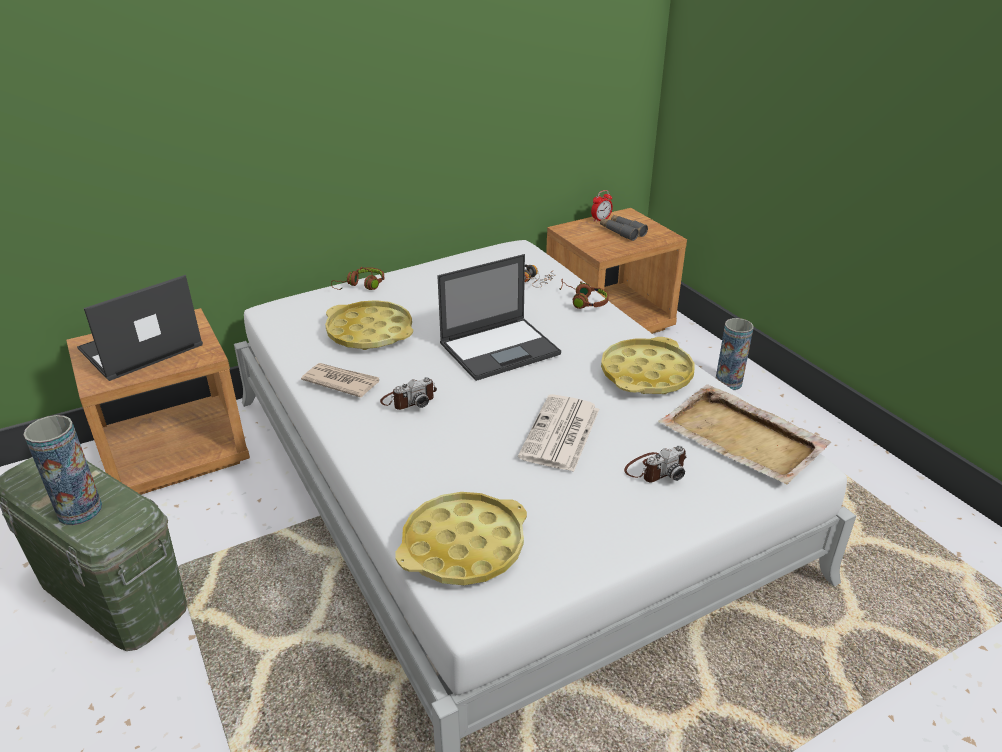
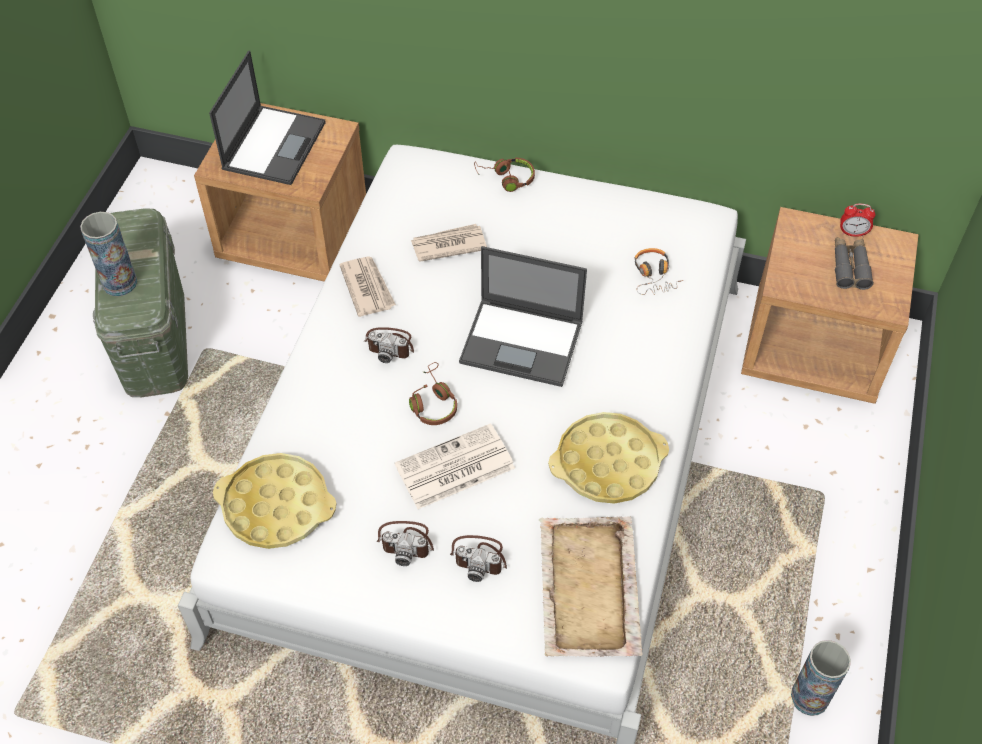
camera: 45 degrees right, 20 degrees up
(139, 348) = (274, 144): laptop -> laptop turned 105 degrees clockwise
(369, 332) = (448, 245): yellow tray -> newspaper
(583, 301) = (668, 337): brown headphones -> brown headphones (432, 402)
(595, 496) = (406, 542): none -> camera
(728, 382) = (834, 512): vase -> vase (809, 697)

